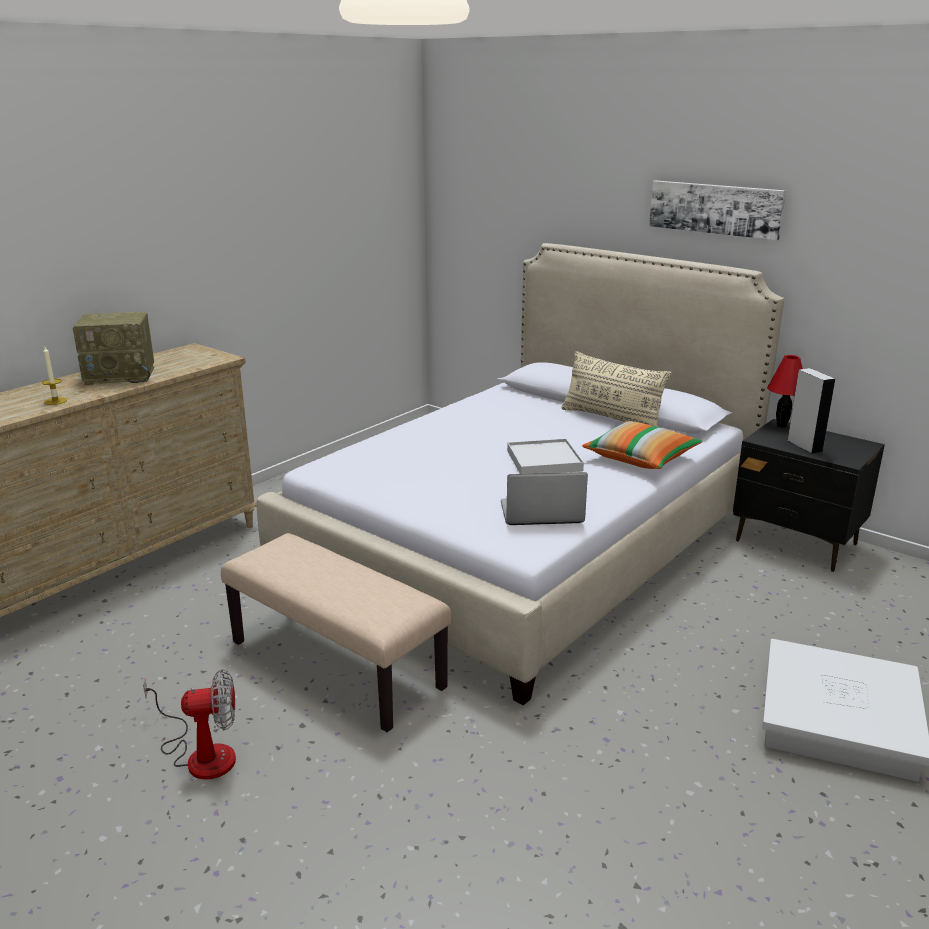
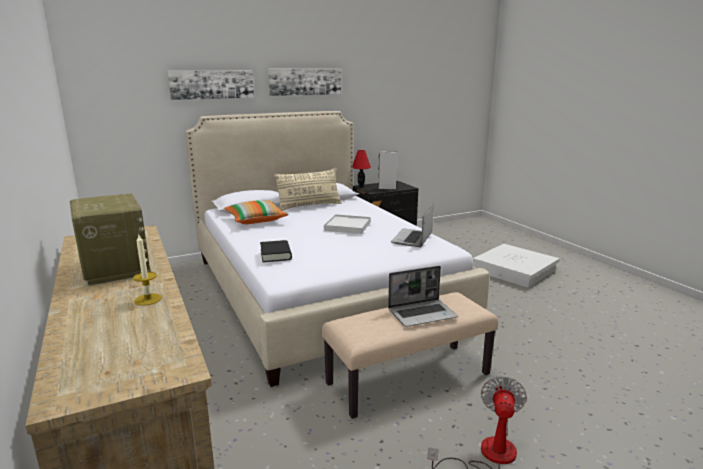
camera: 65 degrees left, 5 degrees down
(121, 375) = (114, 267): radio -> radio turned 45 degrees counterclockwise
(335, 583) = (422, 314): none -> laptop
(384, 446) = (275, 254): none -> black book
(574, 198) = (211, 84): none -> picture
(641, 458) = (366, 211): pillow -> pillow (256, 220)

